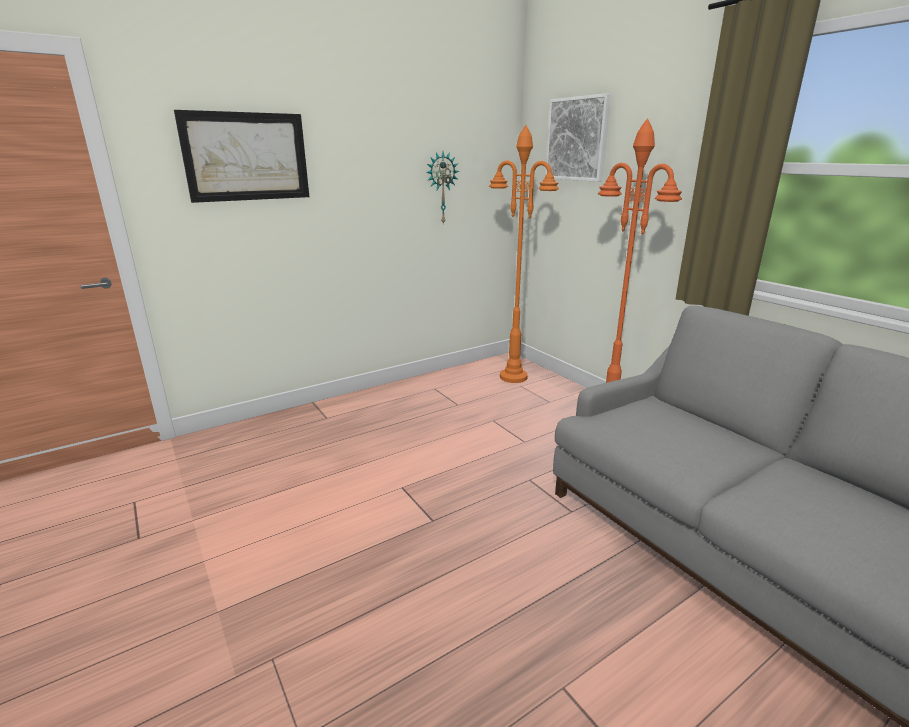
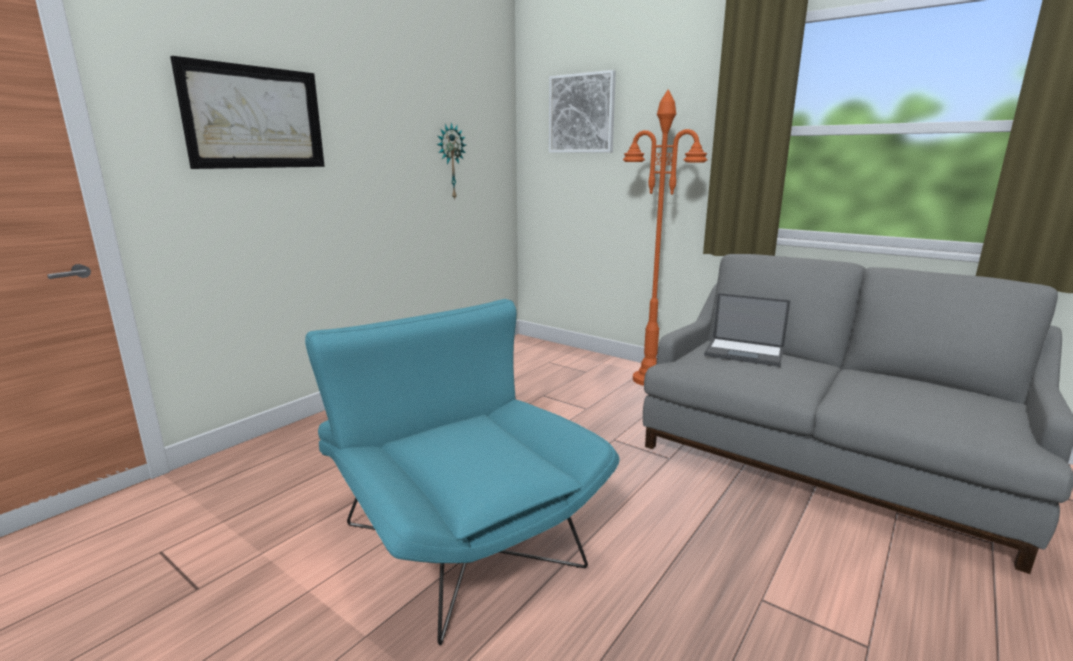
camera: 20 degrees left, 5 degrees down
(336, 539) = (456, 532): none -> turquoise armchair
(514, 377) = (536, 355): orange floor lamp -> none
(671, 419) = (745, 352): none -> laptop

